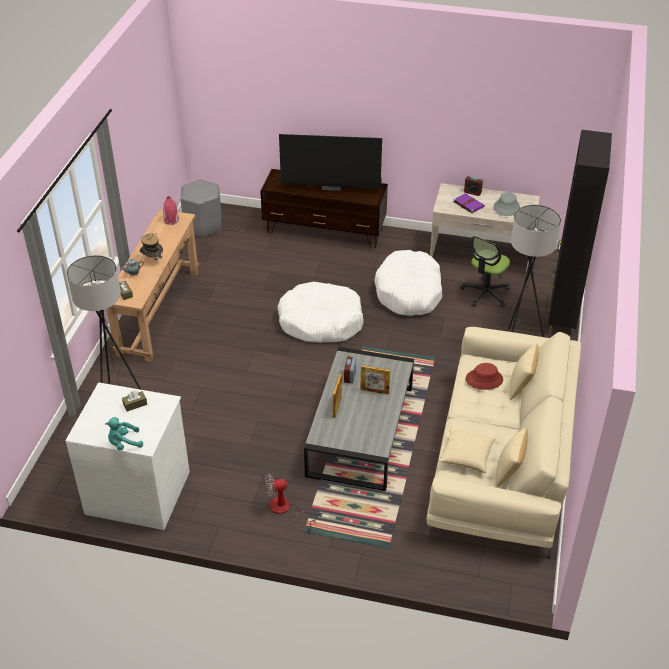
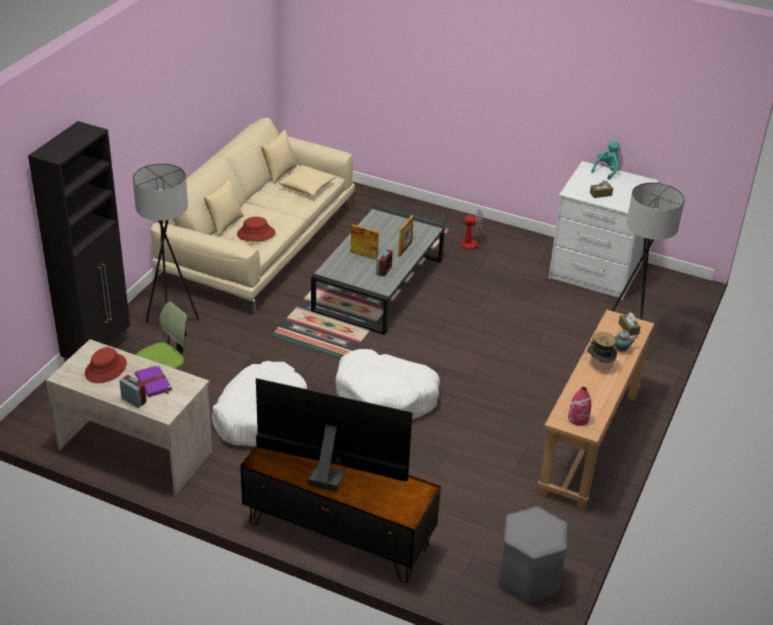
camera: 170 degrees left, 5 degrees down
(124, 443) = (606, 171): turquoise plush toy -> turquoise plush toy turned 45 degrees counterclockwise
(506, 207) = (106, 369): grey hat -> red hat

